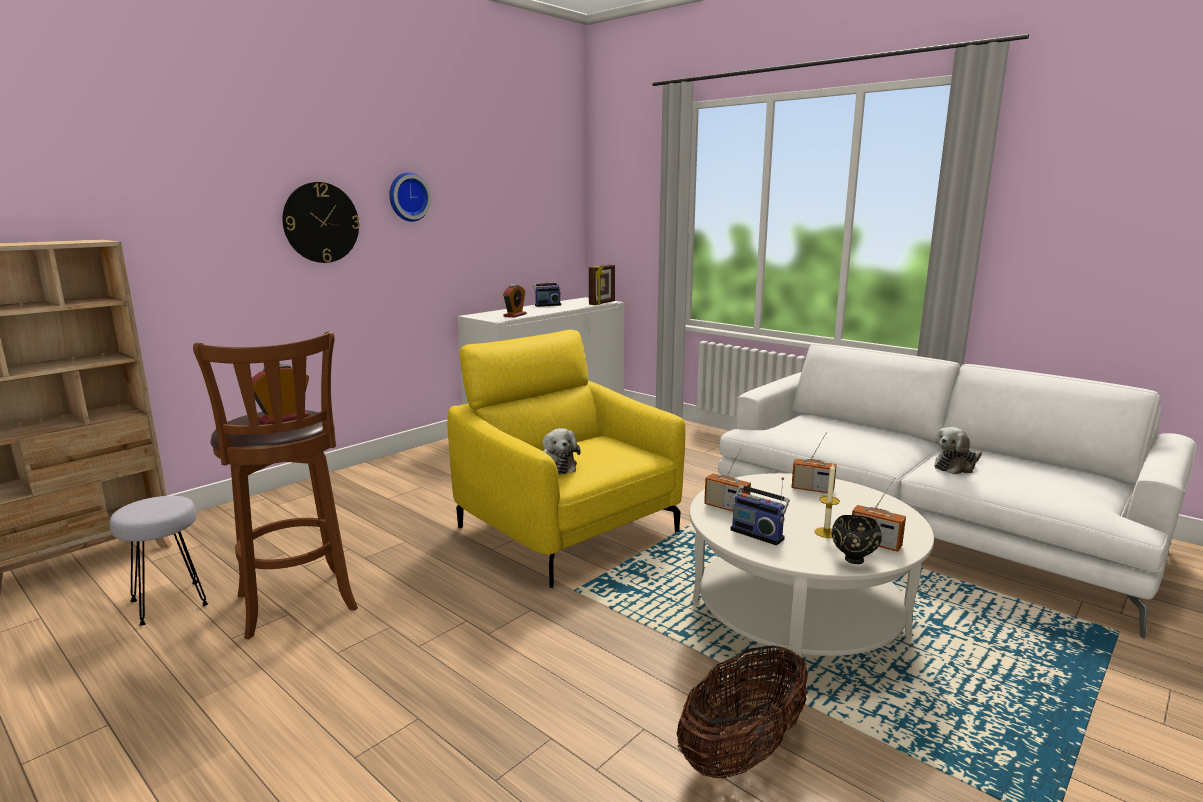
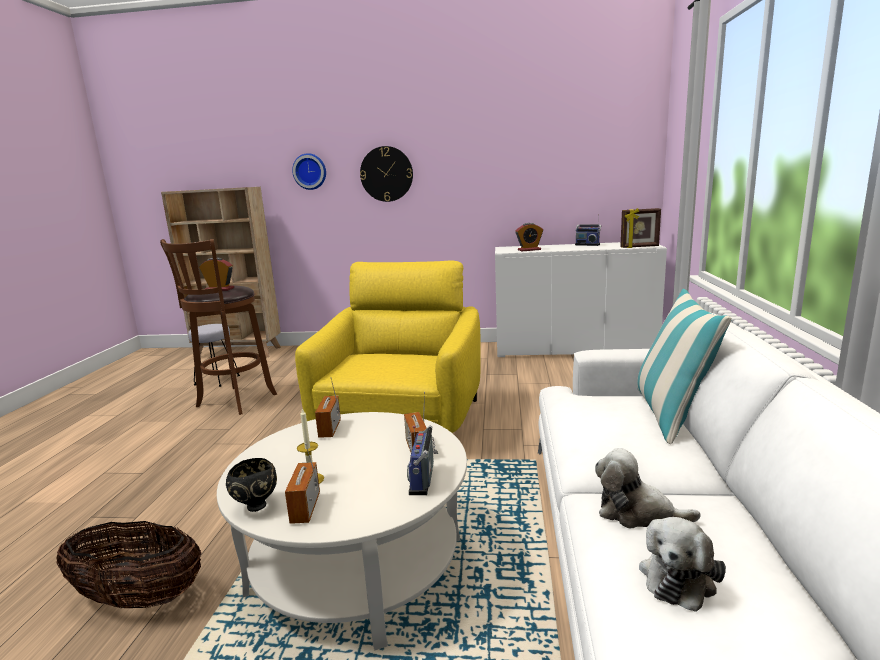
camera: 55 degrees right, 0 degrees up
(408, 197) = (455, 152): wall clock -> wall clock (310, 171)
(556, 466) = (356, 364): plush toy -> plush toy (678, 576)
(758, 533) = (284, 453): radio -> radio (424, 479)
(841, 421) = (671, 415): none -> pillow

